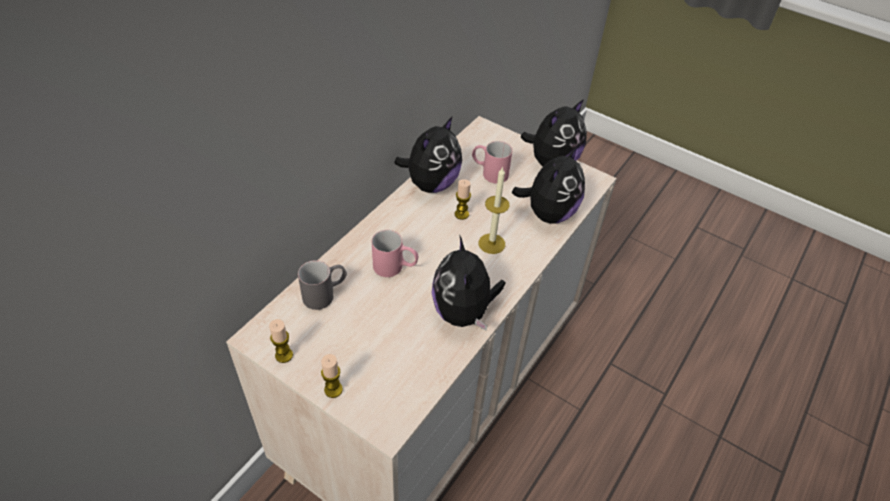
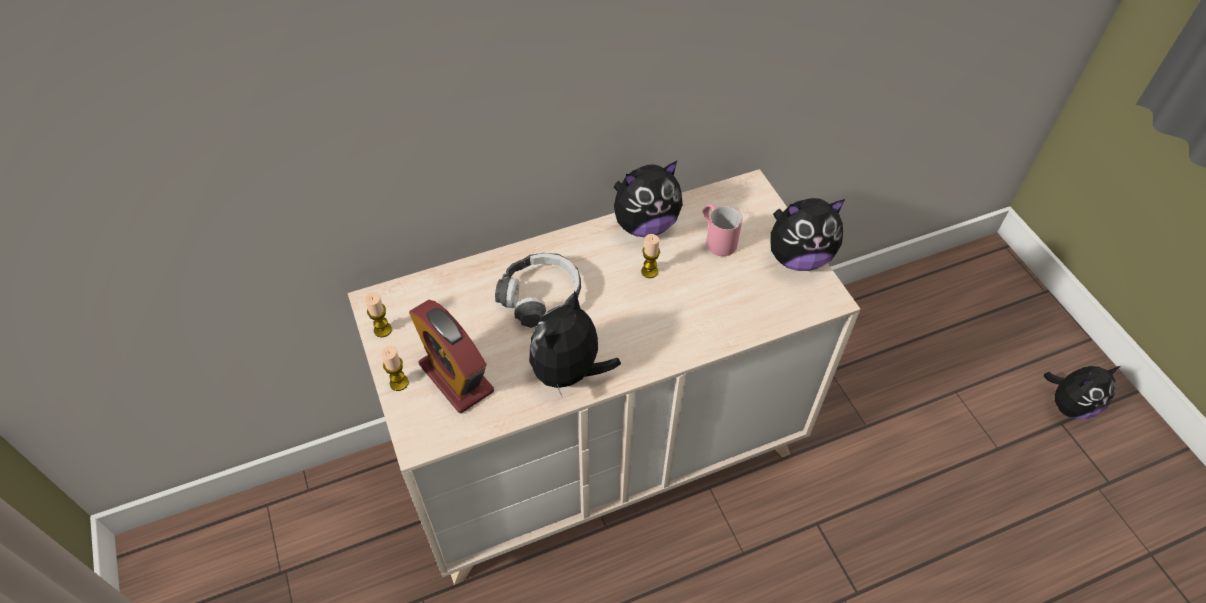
camera: 35 degrees right, 5 degrees up
(325, 294) = (458, 291): grey mug -> none
(378, 361) = (456, 378): none -> alarm clock
(395, 267) = (540, 296): pink mug -> headphones
(491, 243) = (655, 317): candle -> none
(548, 213) = (744, 313): plush toy -> plush toy (1069, 405)

